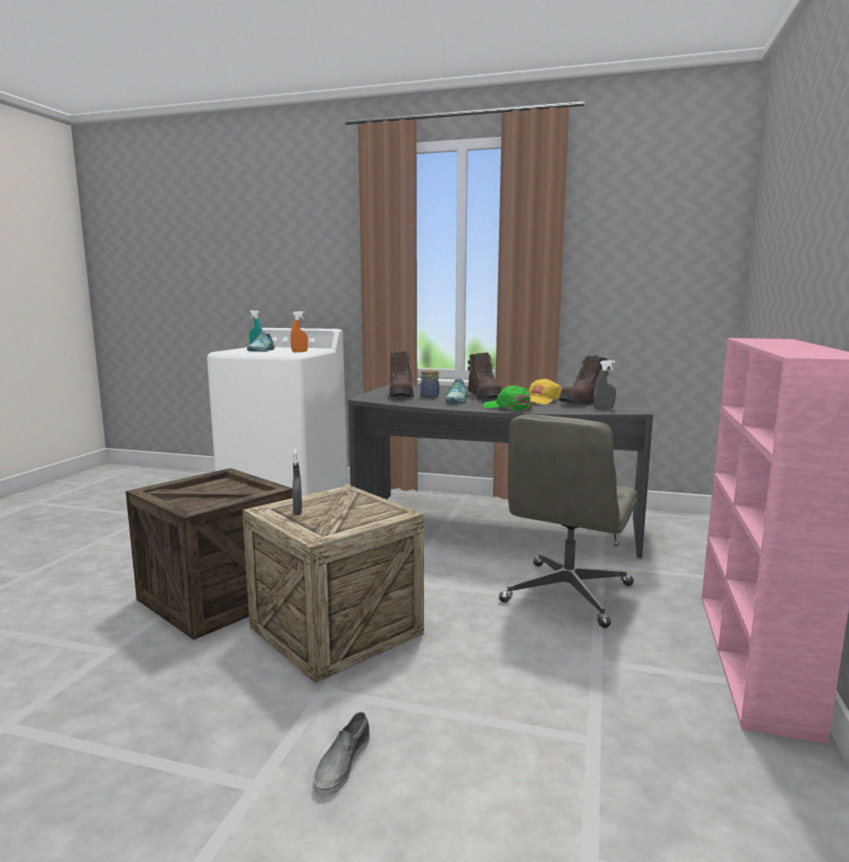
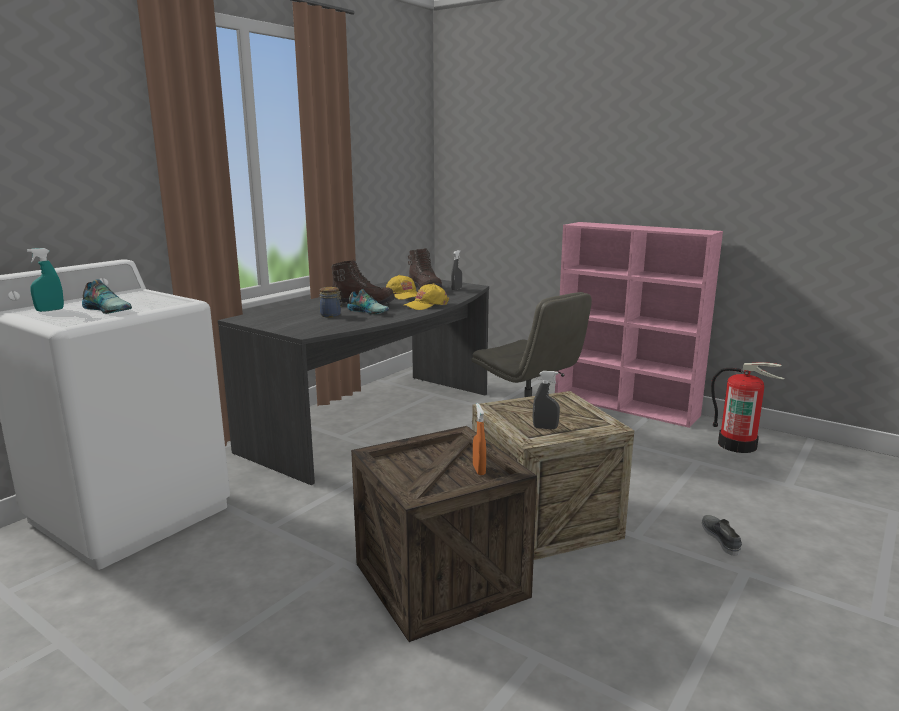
camera: 70 degrees left, 5 degrees up
(299, 352) = (171, 298): orange spray bottle -> orange spray bottle (479, 470)
(342, 763) = (721, 538): grey shoe -> grey shoe turned 135 degrees counterclockwise
(401, 395) = (307, 322): brown boot -> none
(508, 408) = (426, 305): green cap -> yellow cap
(727, 794) = (737, 445): none -> fire extinguisher

